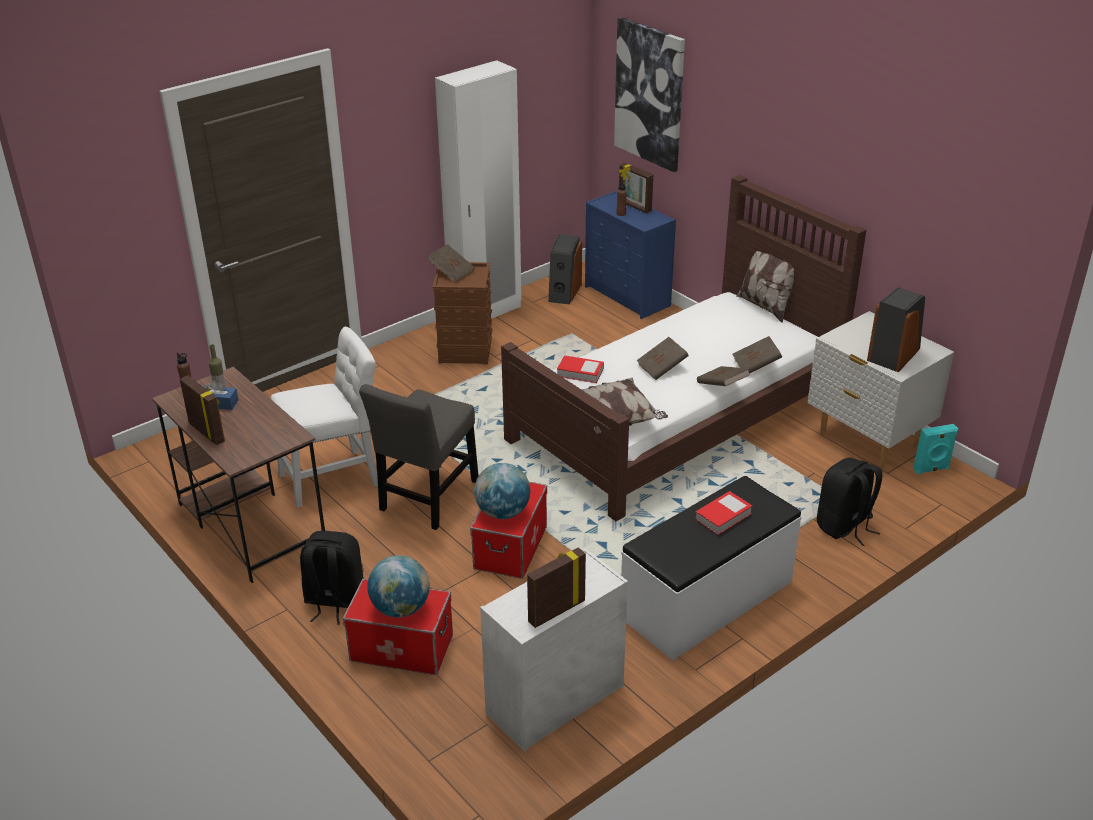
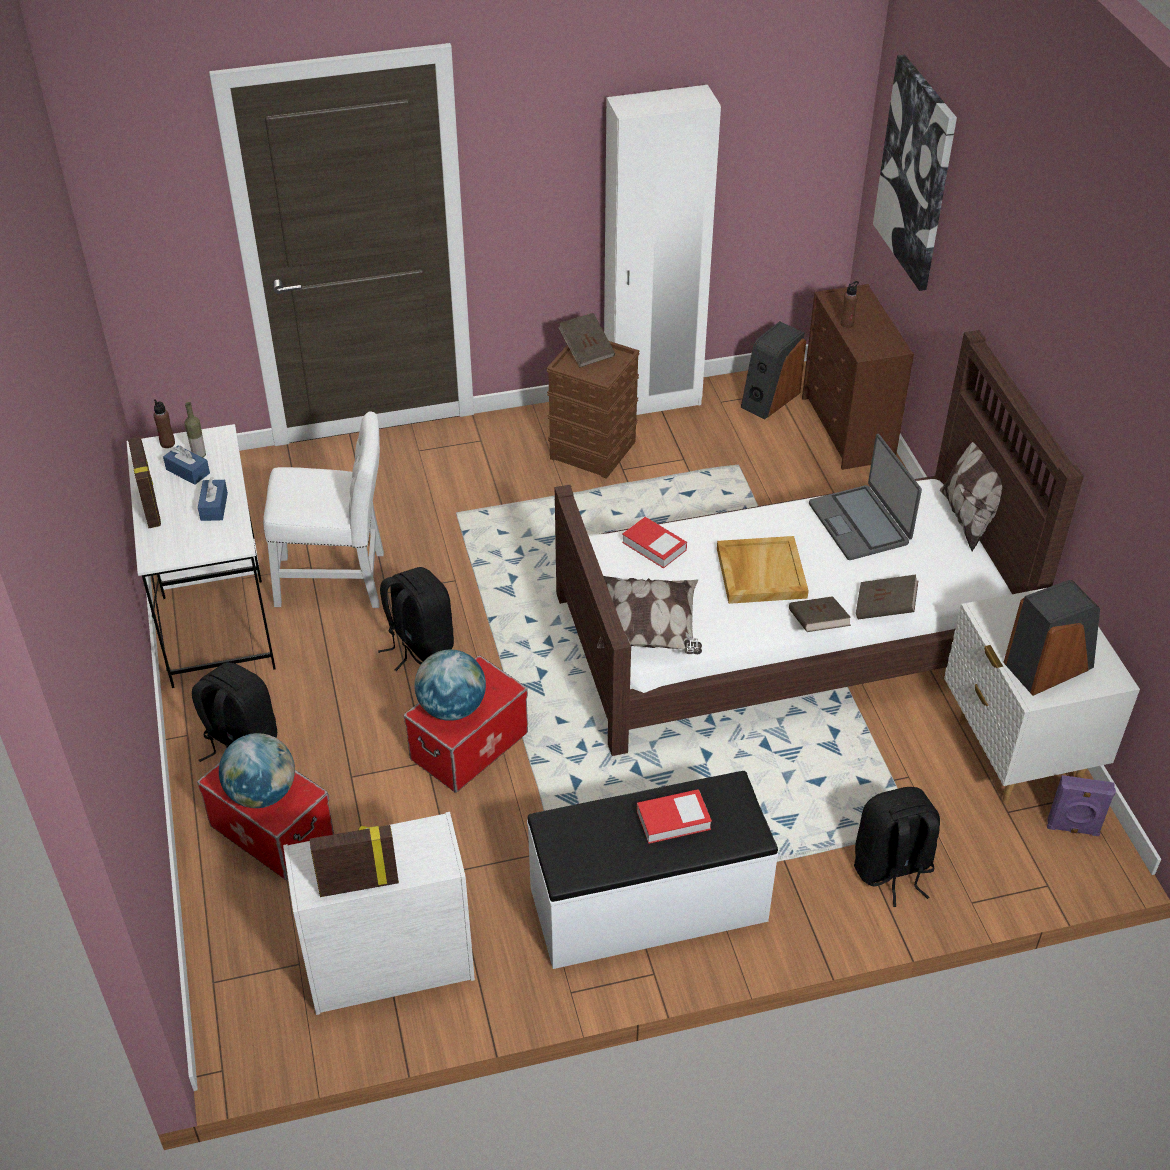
camera: 25 degrees right, 10 degrees up
(250, 524) = (215, 611): brown desk -> white desk
(258, 419) = (214, 506): none -> blue tissue box
(427, 499) = (419, 646): grey chair -> black backpack
(628, 296) = (848, 430): blue dresser -> brown dresser
(634, 207) = (872, 317): picture frame -> none
(662, 368) = (760, 572): brown book -> beige tray
(703, 325) = (860, 523): none -> laptop
(931, 469) = (1072, 829): turquoise speaker -> purple speaker

